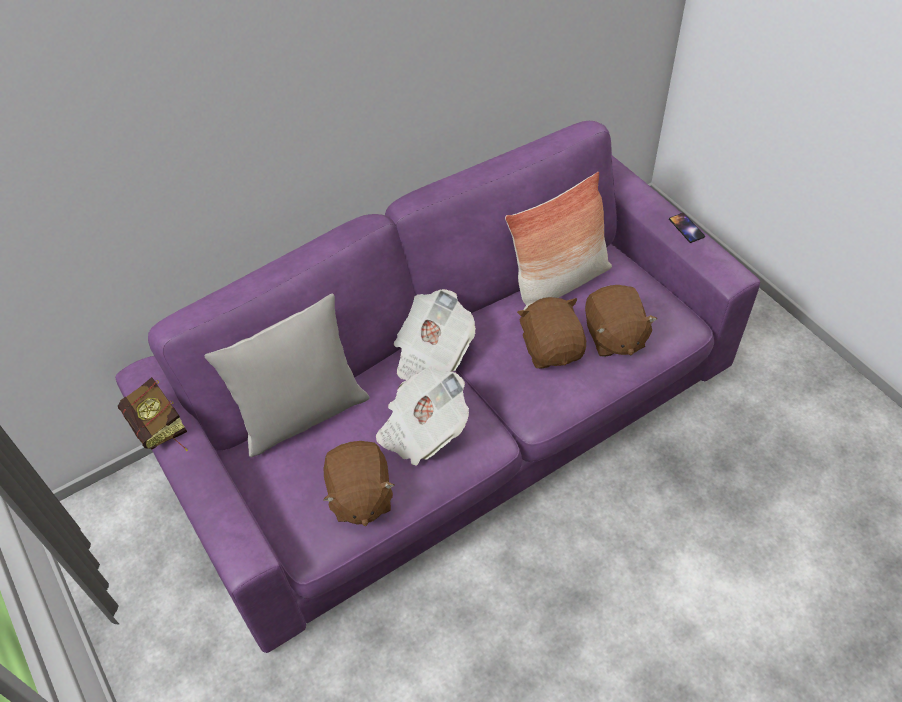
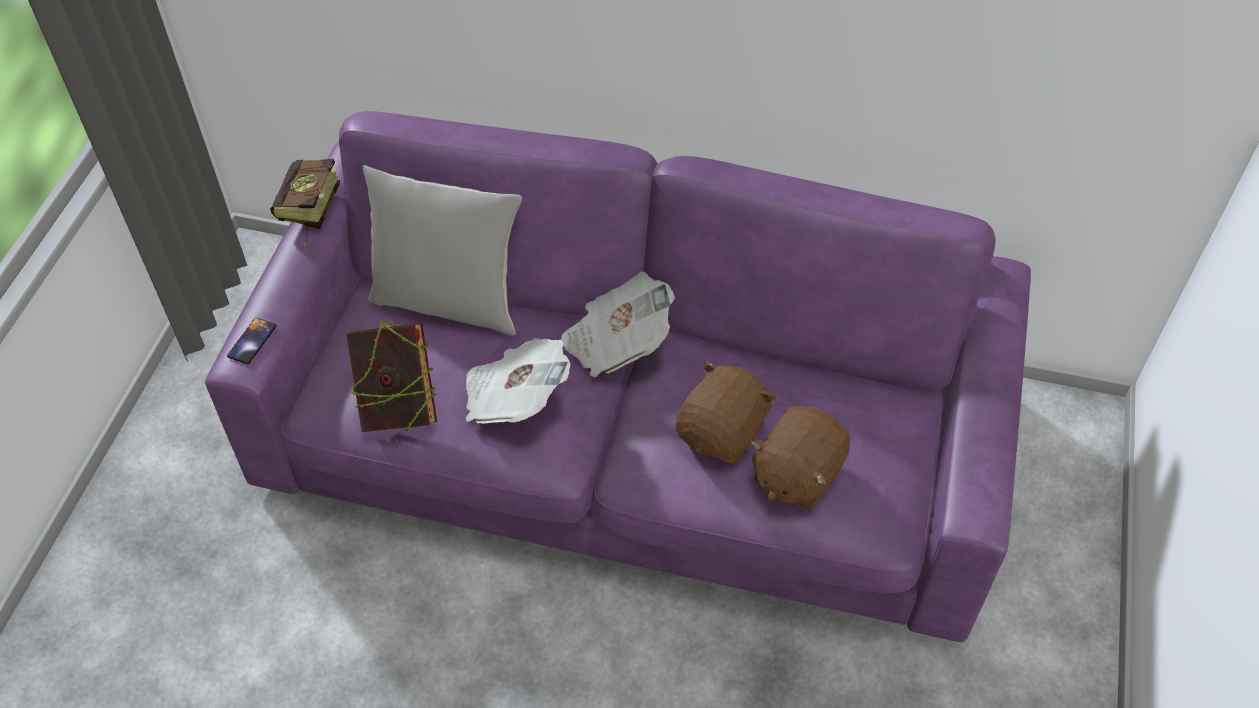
camera: 45 degrees right, 0 degrees up
(360, 496) = (398, 406): brown plush toy -> book
(559, 284) = (820, 382): pillow -> none
(686, 228) = (995, 428): phone -> phone (252, 341)

